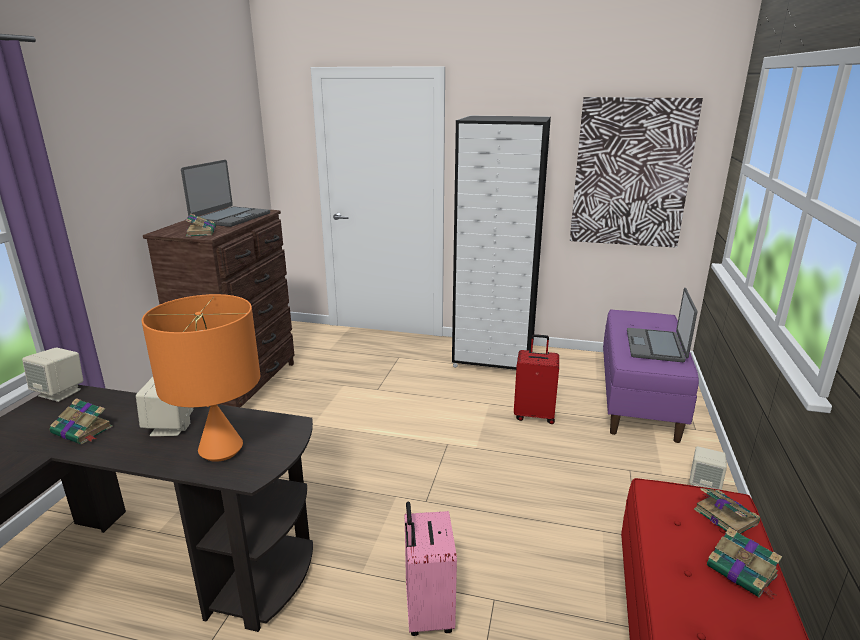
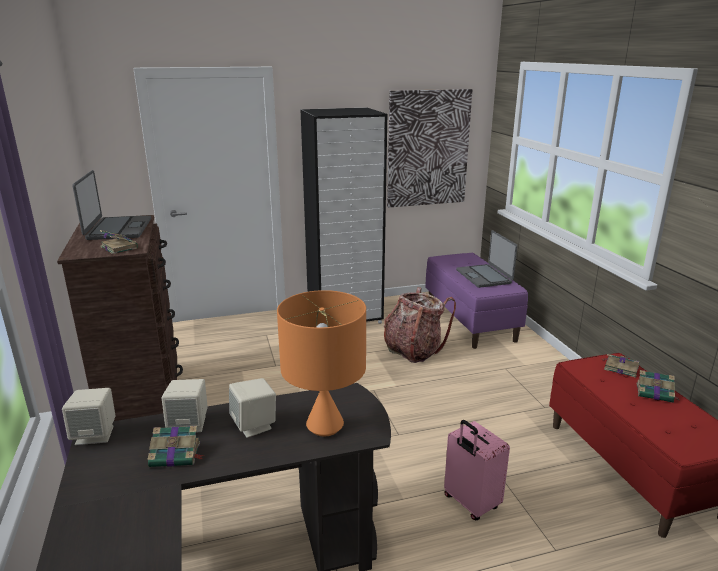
camera: 30 degrees left, 0 degrees up
(534, 415) = (414, 350): red suitcase -> backpack
(704, 485) = (552, 364): beige speaker -> beige speaker (189, 424)

